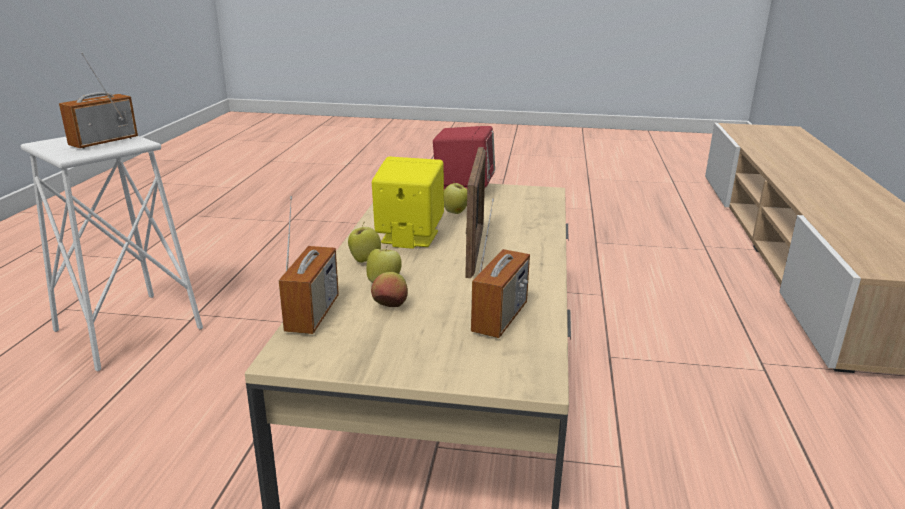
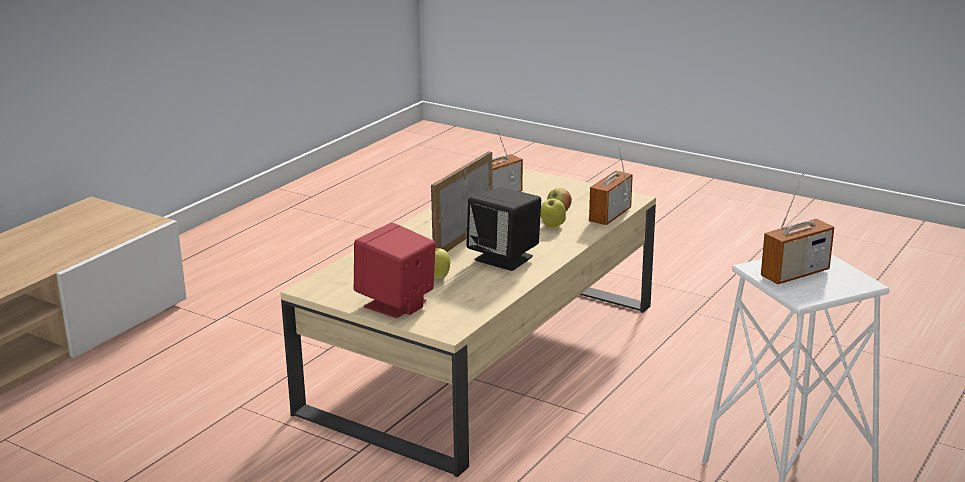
camera: 155 degrees left, 0 degrees up
(364, 261) = (555, 244): apple -> none
(408, 237) = (505, 258): yellow speaker -> black speaker

